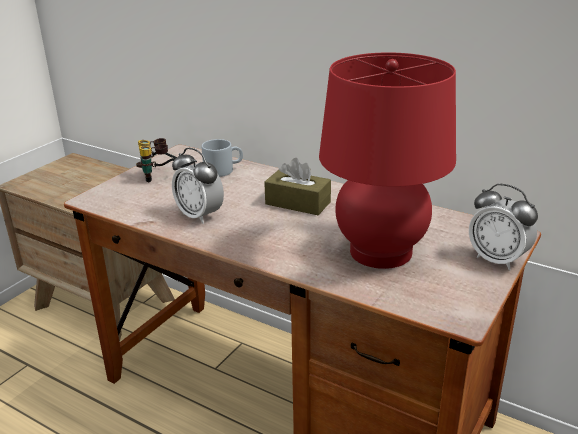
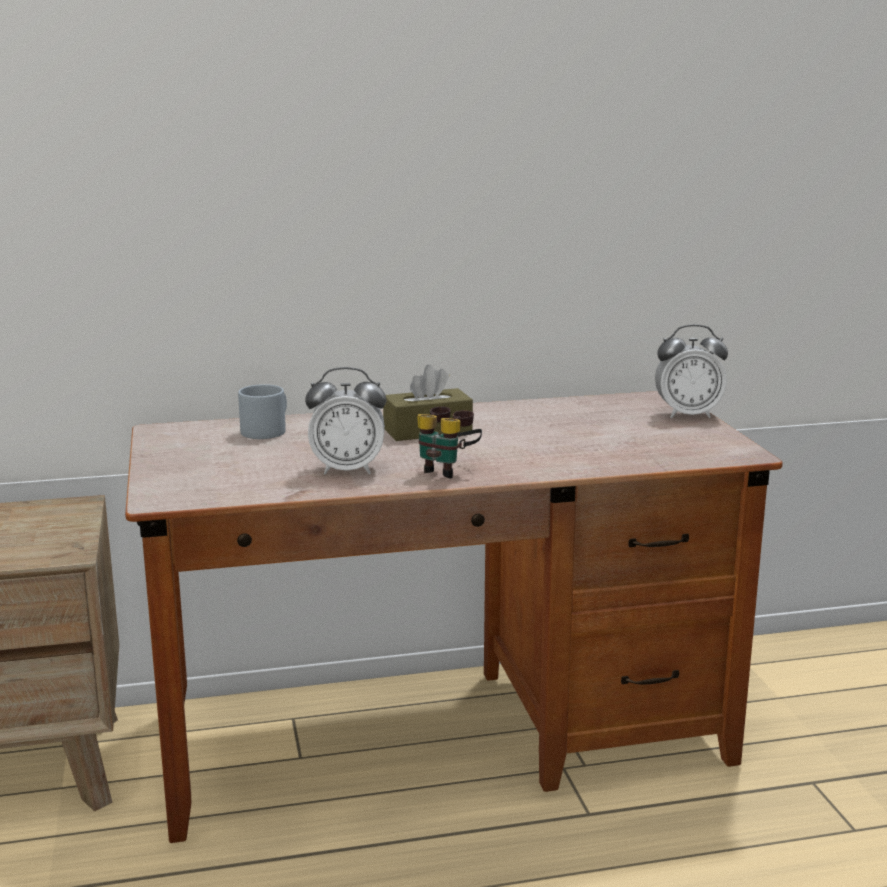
camera: 45 degrees left, 10 degrees down
(159, 177) = (199, 457): binoculars -> binoculars (447, 470)
(381, 251) = (590, 438): red table lamp -> none

